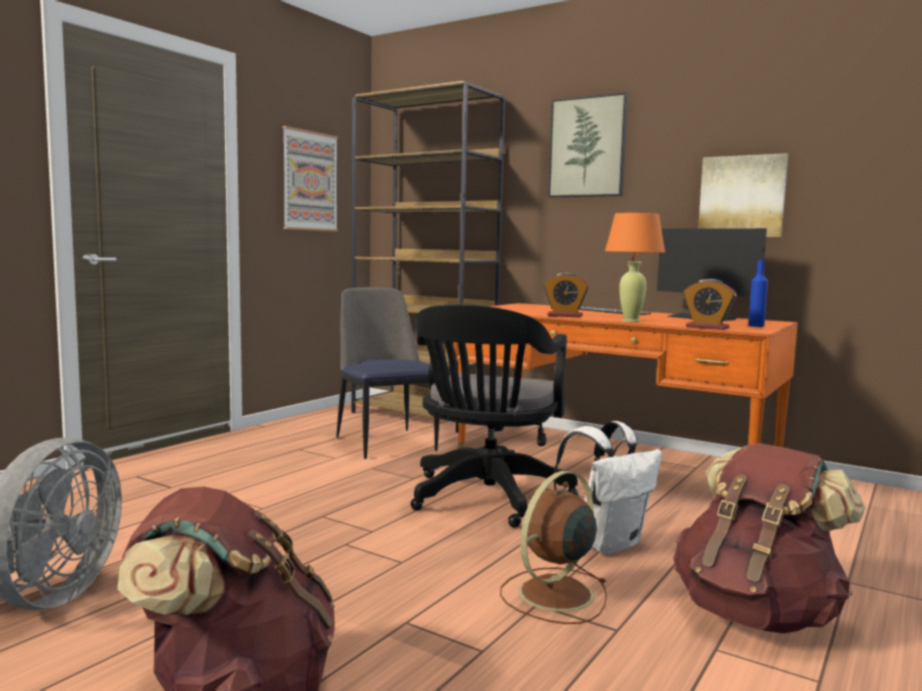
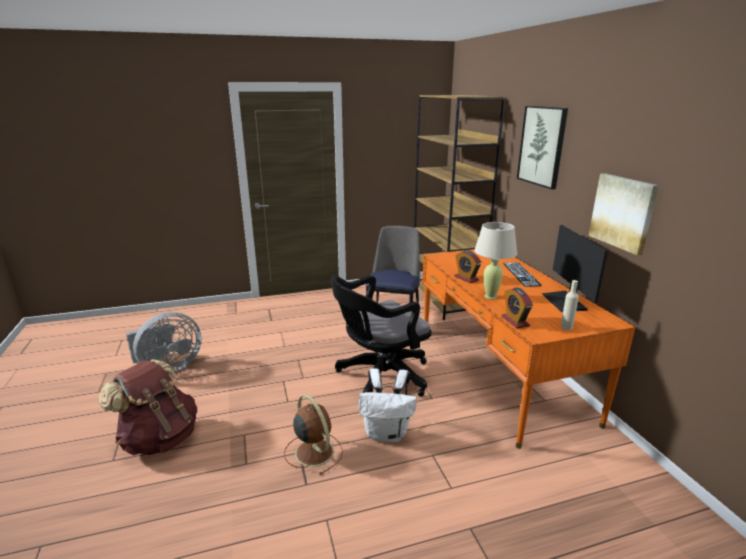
camera: 40 degrees right, 15 degrees up
(309, 181) = (395, 149): picture -> none
(553, 595) = (313, 451): brown fan -> brown fan turned 60 degrees clockwise
(630, 320) = (490, 296): orange table lamp -> beige table lamp
(756, 326) = (566, 327): blue bottle -> beige bottle
(757, 614) = (380, 515): brown backpack -> none

